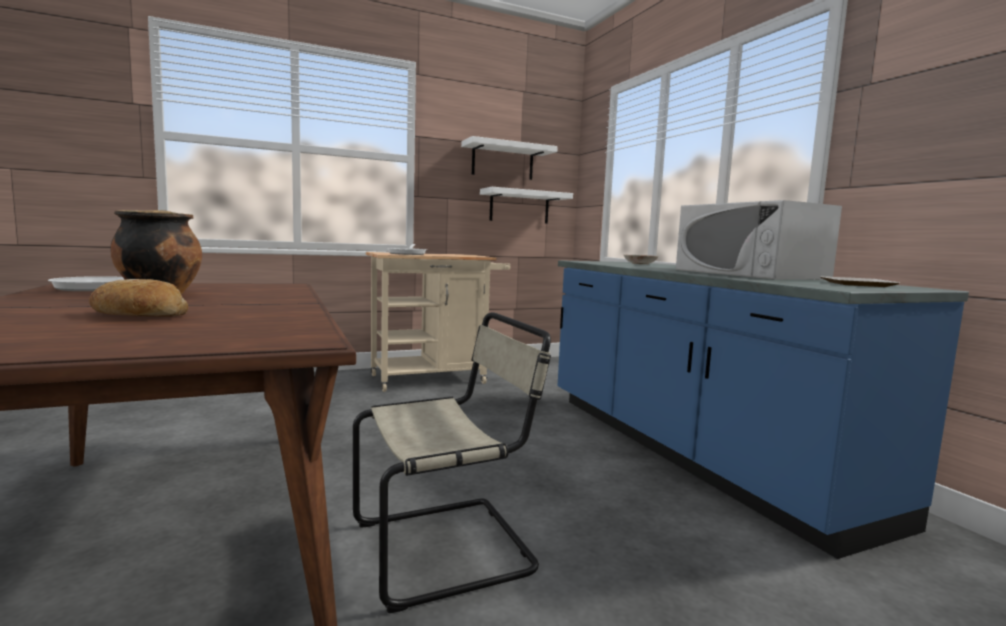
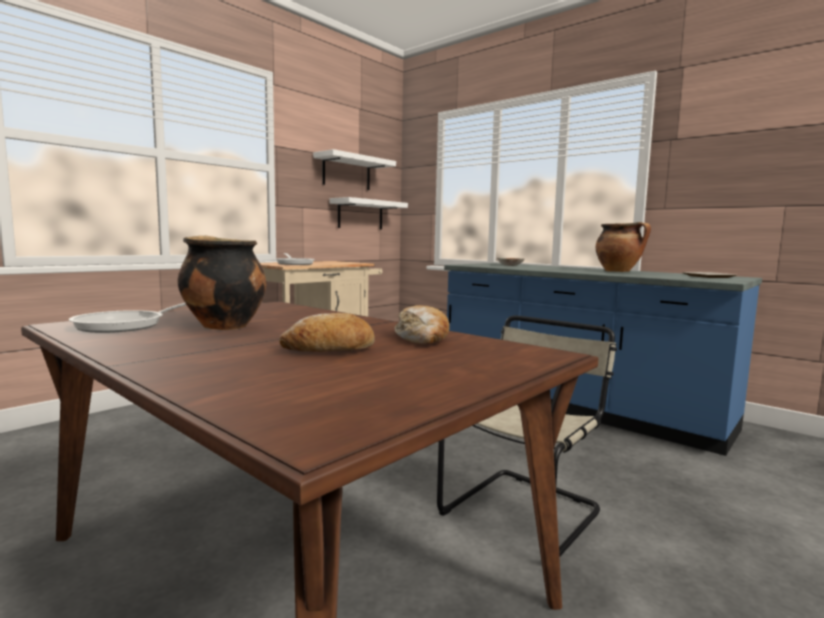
camera: 25 degrees left, 0 degrees up
(259, 317) = (422, 339): none -> bread
(748, 274) = (619, 271): white microwave -> cooking pot

